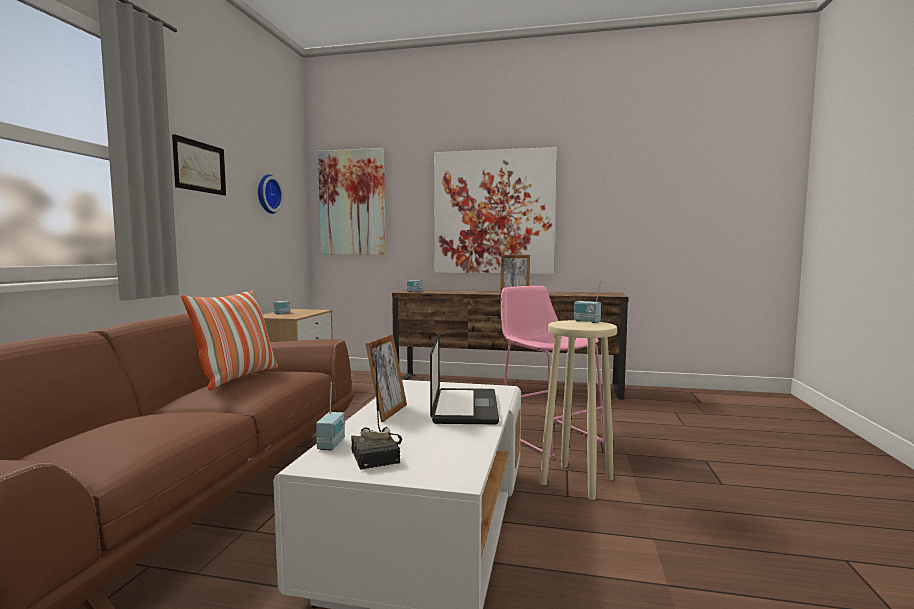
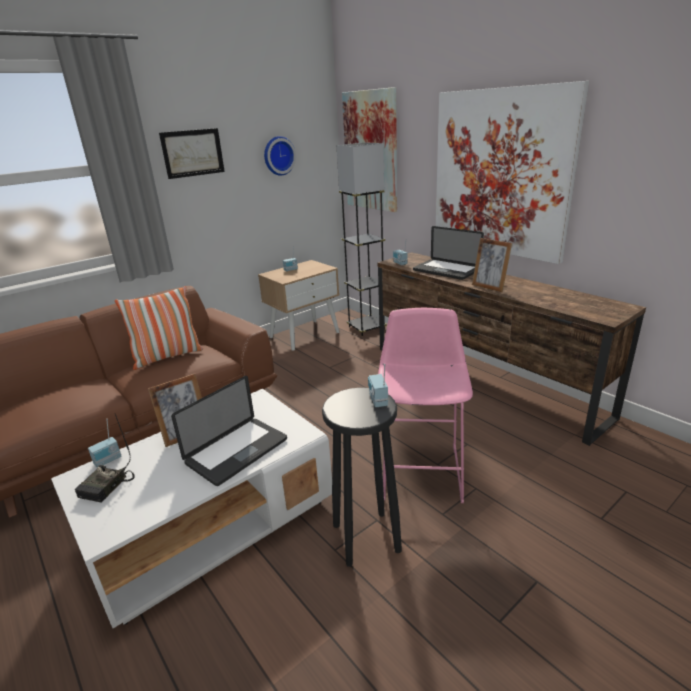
camera: 40 degrees right, 20 degrees up
(356, 376) = (366, 328): none -> grey floor lamp
(462, 291) = (446, 270): none -> laptop
(578, 481) = (366, 538): beige stool -> black stool

